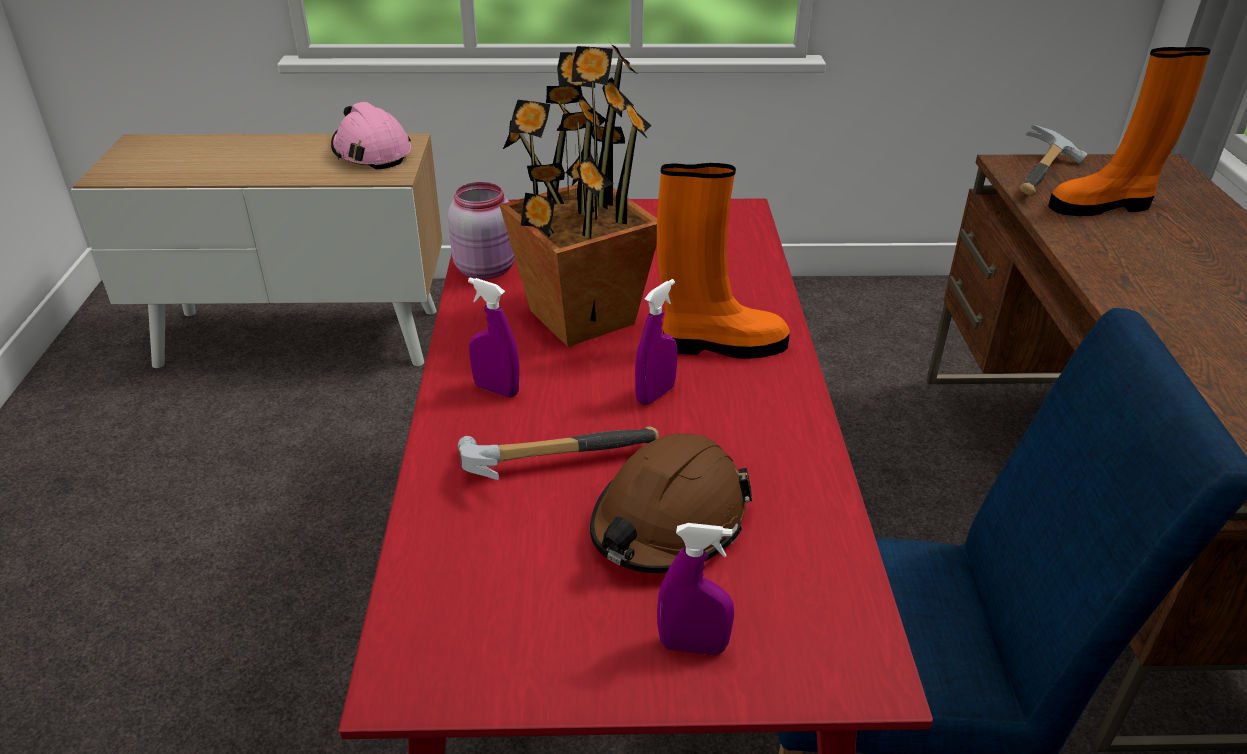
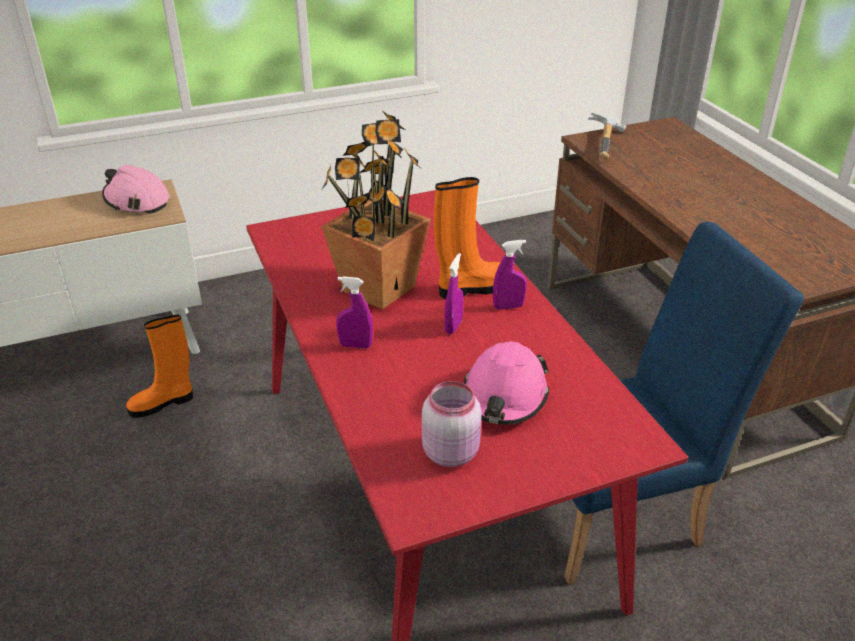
camera: 20 degrees left, 0 degrees up
(487, 269) = (296, 270): pink jar -> pink jar (451, 452)
(550, 459) = (415, 378): hammer -> none
(668, 523) = (504, 396): brown hard hat -> pink hard hat
(692, 646) = (555, 455): purple spray bottle -> purple spray bottle (508, 307)
(1102, 206) = (647, 158): orange boot -> orange boot (163, 403)

